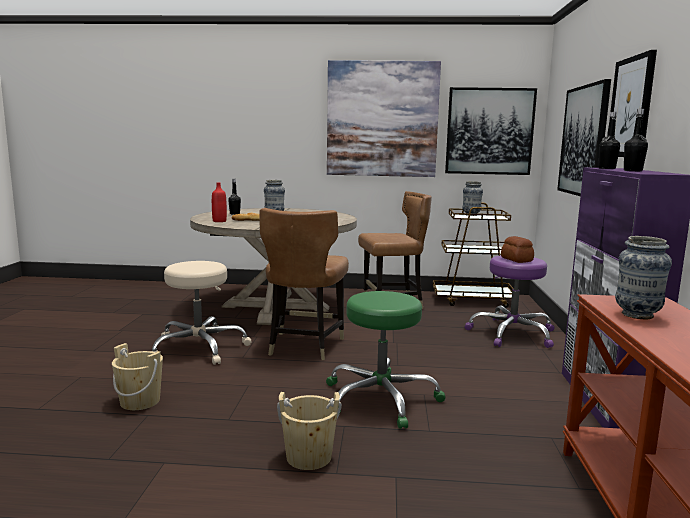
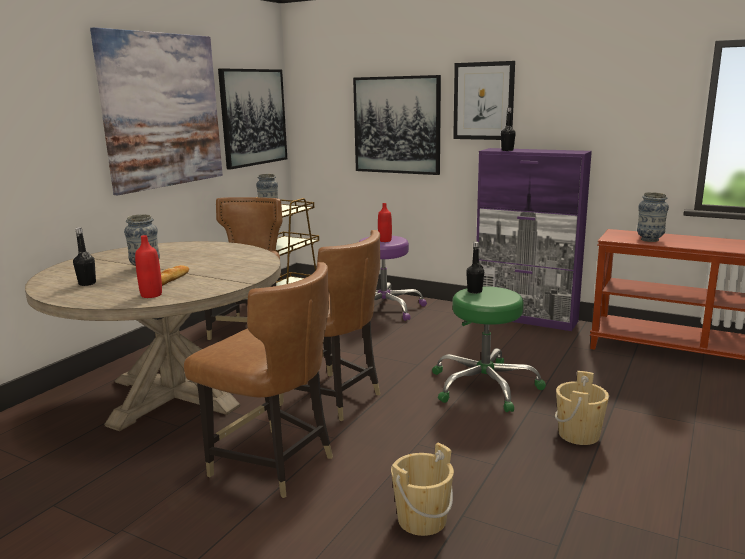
camera: 65 degrees left, 5 degrees up
(199, 347) = (273, 464): beige stool -> brown chair
(516, 260) = (385, 240): bread -> red bottle
(632, 171) = (544, 151): black bottle -> black bottle (474, 291)

